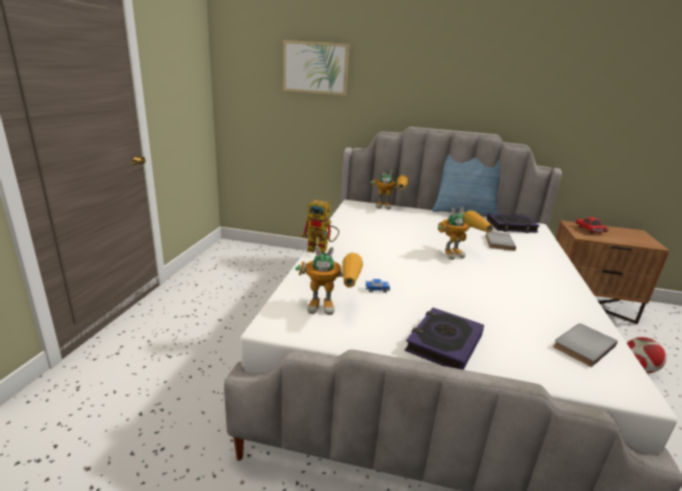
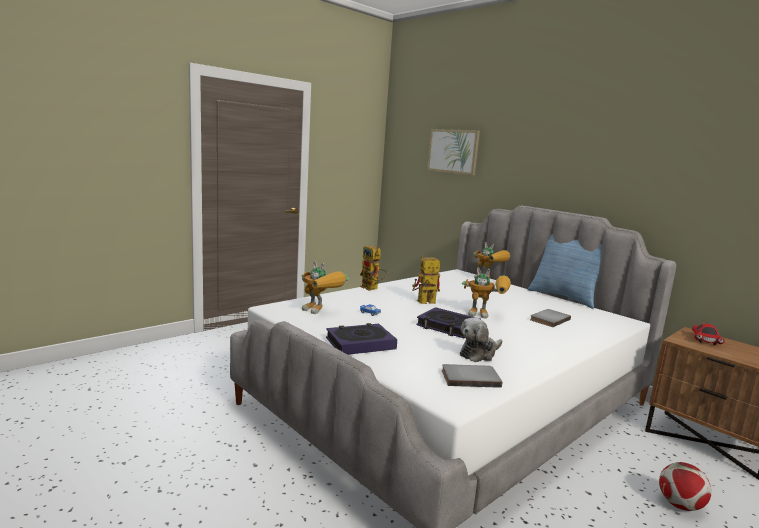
camera: 35 degrees right, 10 degrees down
(392, 255) = (423, 302): none -> toy robot
(511, 226) = (595, 315): book -> book (448, 327)
(534, 308) = (479, 354): none -> plush toy

